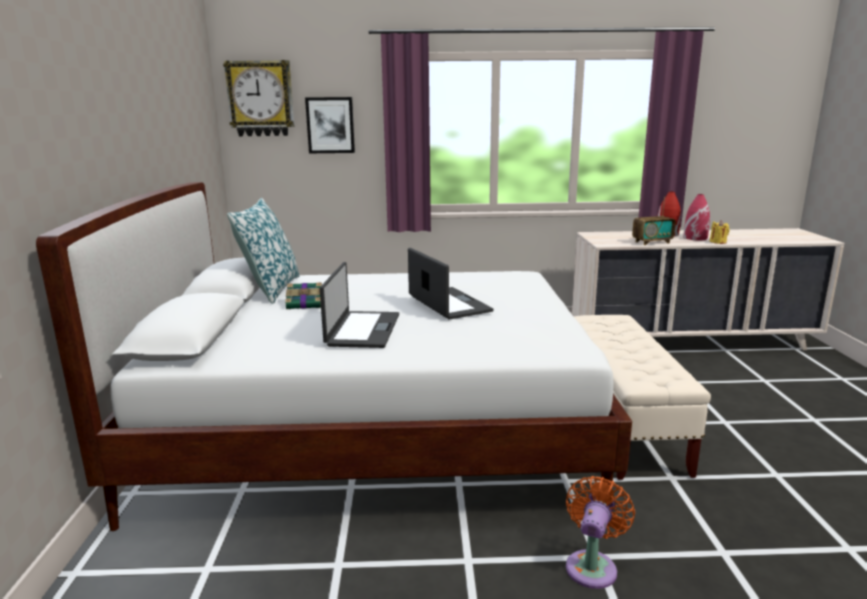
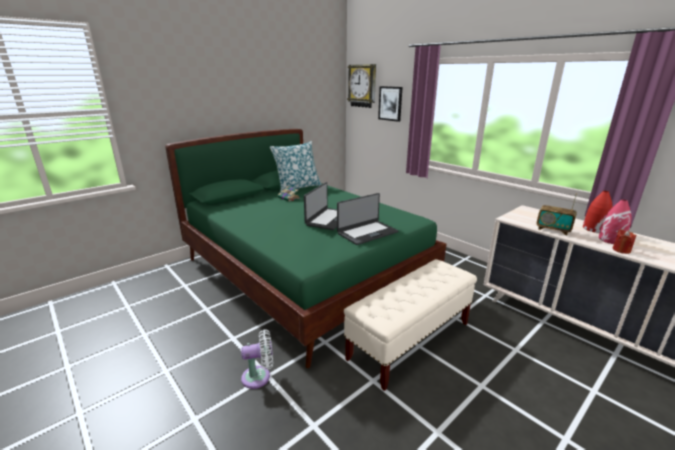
camera: 50 degrees right, 5 degrees up
(362, 330) = (271, 216): laptop -> laptop (367, 232)
(374, 431) = (304, 273): white bed -> green bed
(592, 565) = (259, 376): orange fan -> white fan
(718, 242) = (621, 250): yellow candle -> red candle

